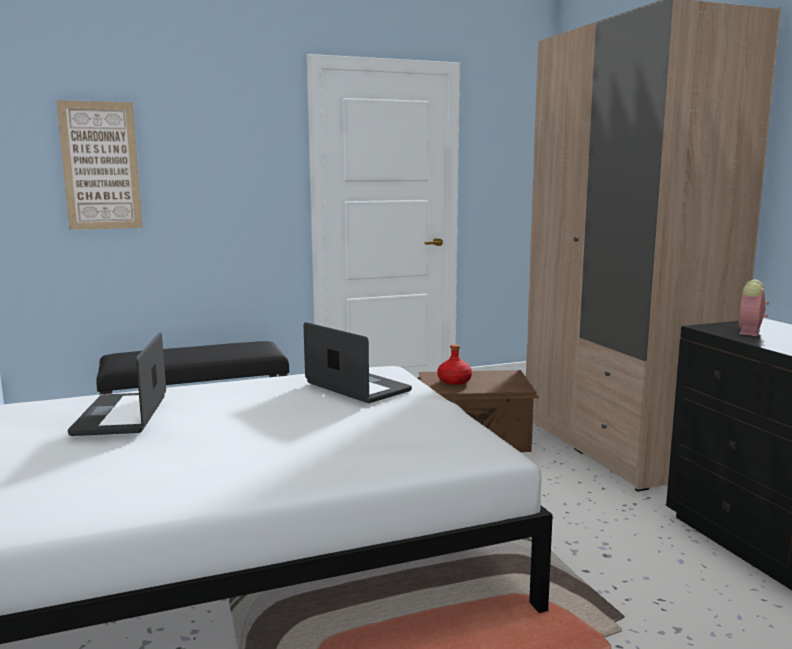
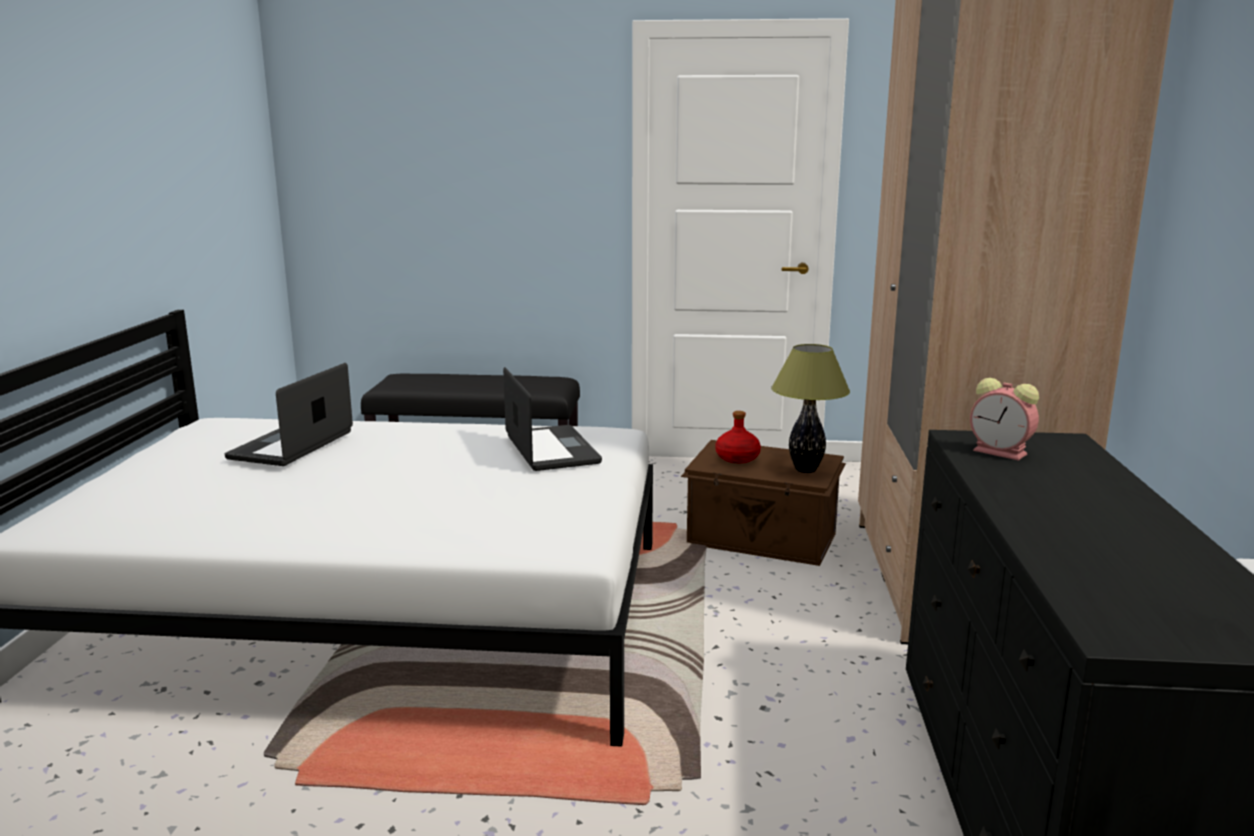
camera: 25 degrees right, 5 degrees up
(101, 166) = (393, 163): picture -> none
(508, 382) = (805, 470): none -> table lamp
(750, 332) = (1002, 452): alarm clock -> alarm clock turned 105 degrees counterclockwise

